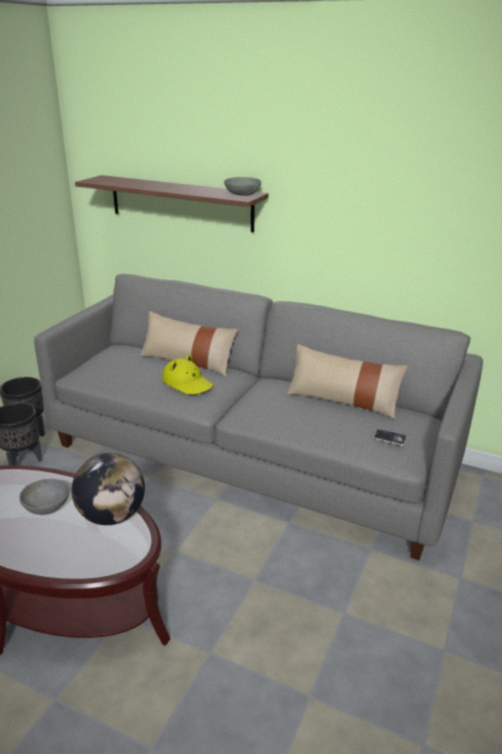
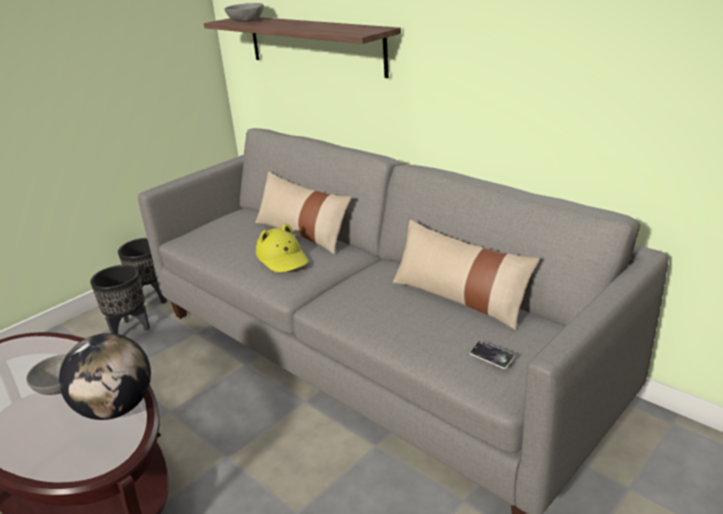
camera: 20 degrees right, 0 degrees up
(242, 194) = (365, 30): grey bowl -> grey bowl (245, 21)

